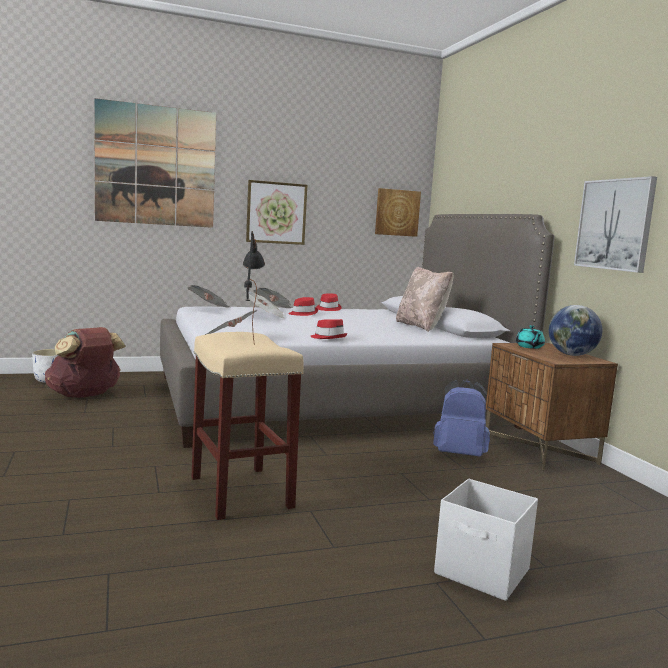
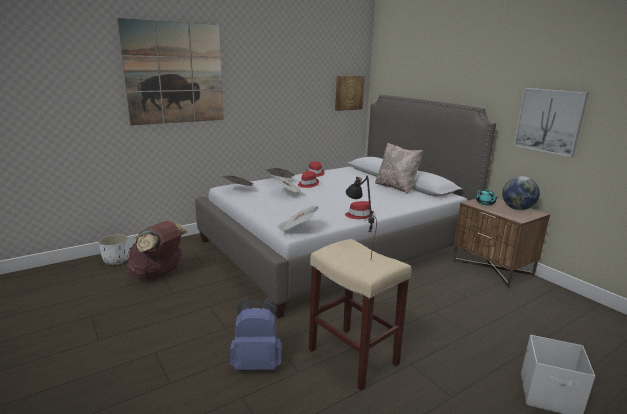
camera: 15 degrees left, 10 degrees up
(276, 213) = (268, 102): picture -> none
(459, 454) = (453, 284): blue backpack -> blue backpack (257, 363)

